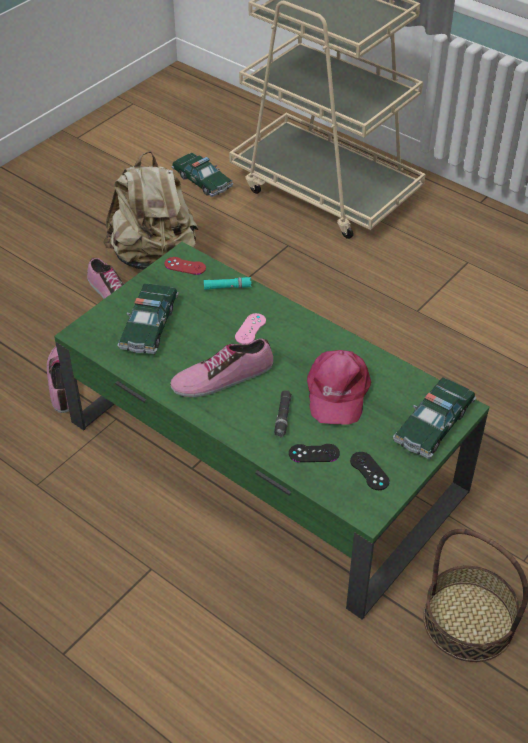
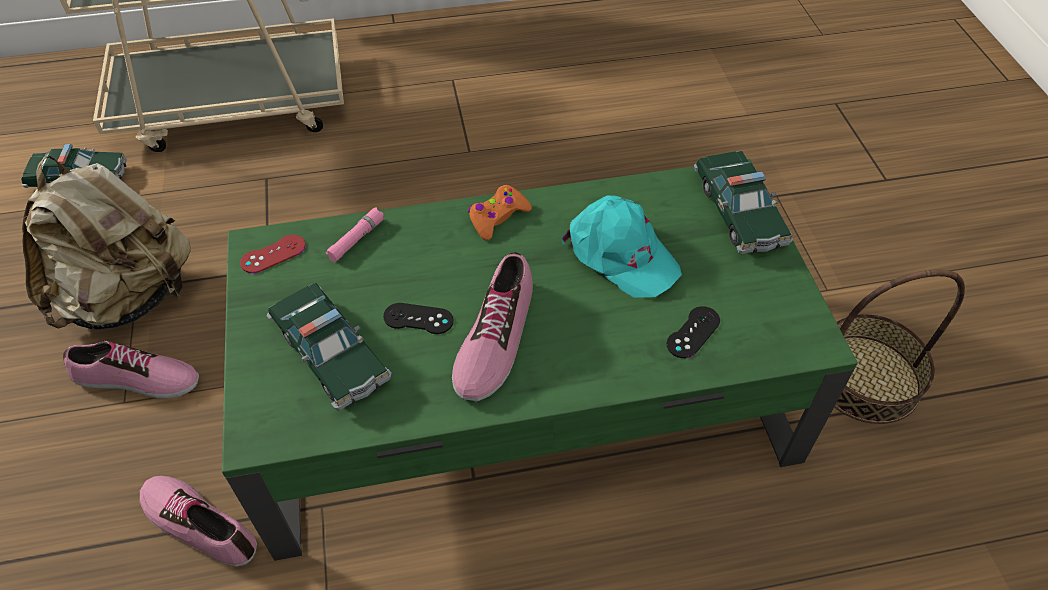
camera: 50 degrees left, 5 degrees up
(227, 287) = (356, 239): turquoise flashlight -> pink flashlight
(250, 329) = (446, 263): pink game controller -> none
(283, 417) = (613, 323): black flashlight -> none
(305, 328) = (497, 217): none -> orange game controller
(337, 392) = (620, 254): pink cap -> turquoise cap
(369, 471) = (759, 303): black game controller -> black game controller (418, 319)

